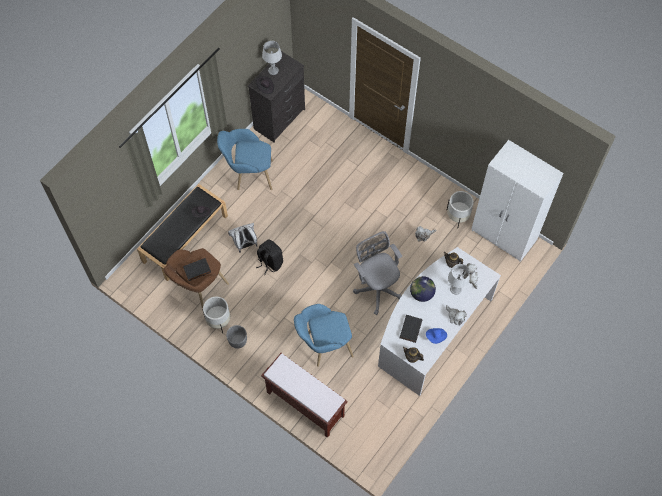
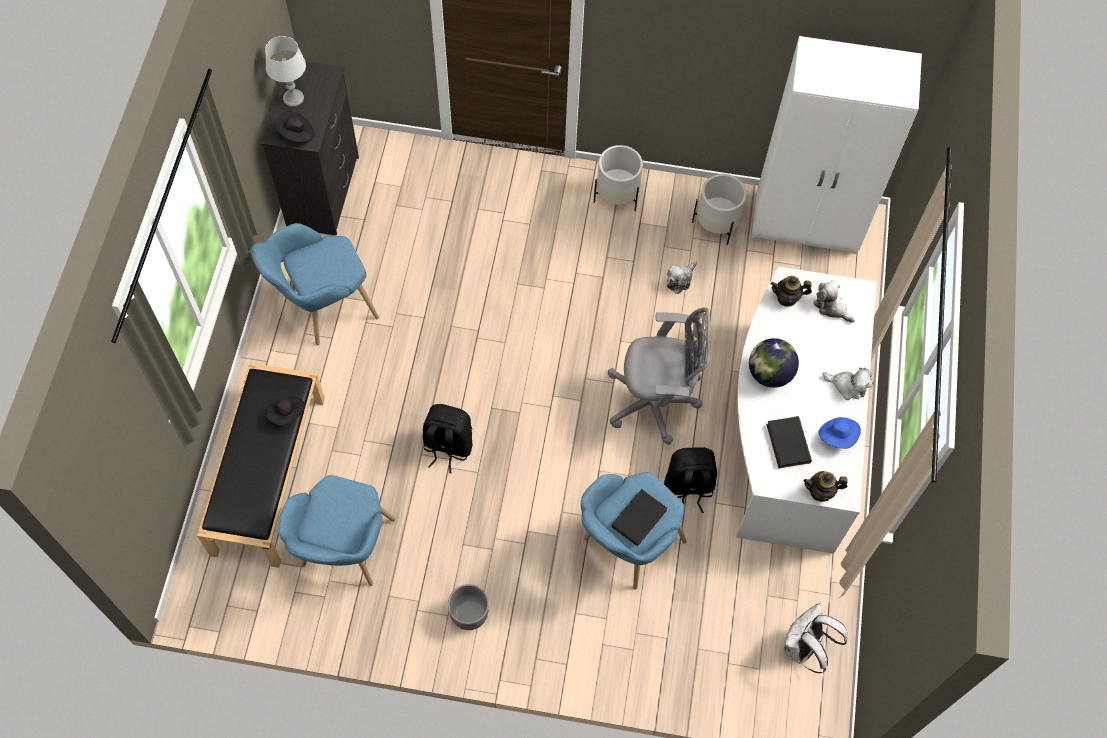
camera: 30 degrees left, 0 degrees up
(197, 270) = (340, 521): black book -> black book (640, 519)
(198, 289) = (344, 555): brown armchair -> blue armchair
(218, 321) = (414, 595): white planter -> white planter (617, 196)
(245, 244) = (385, 435): white backpack -> white backpack (803, 648)
(304, 404) = (651, 668): brown bench -> none
(369, 333) = (688, 488): none -> black backpack
(377, 287) = (655, 403): grey office chair -> grey office chair turned 150 degrees clockwise
(455, 289) = (819, 339): grey table lamp -> none

